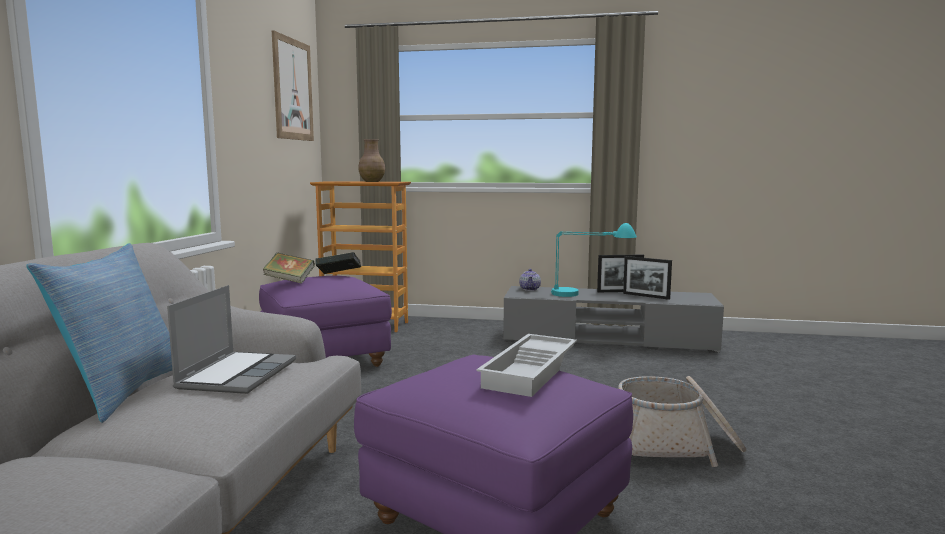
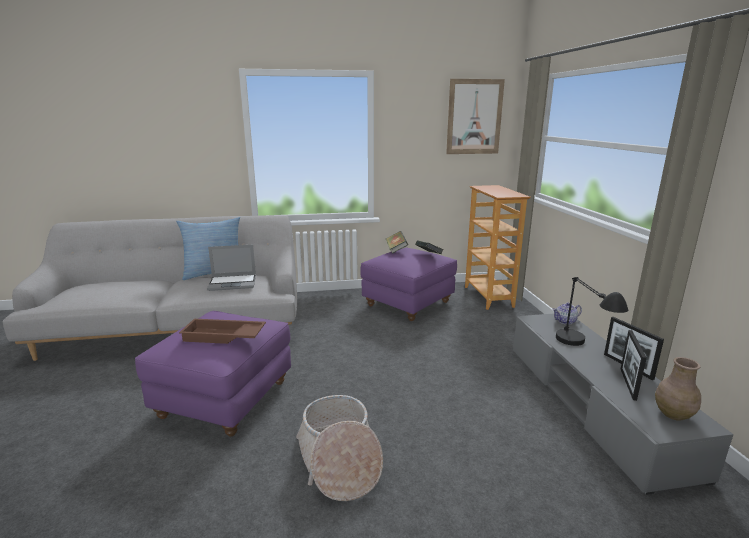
camera: 70 degrees right, 10 degrees up
(372, 181) = (504, 192): brown vase -> brown vase (673, 414)
(532, 372) = (223, 337): white tray -> brown tray
(589, 295) = (582, 351): turquoise table lamp -> black table lamp

